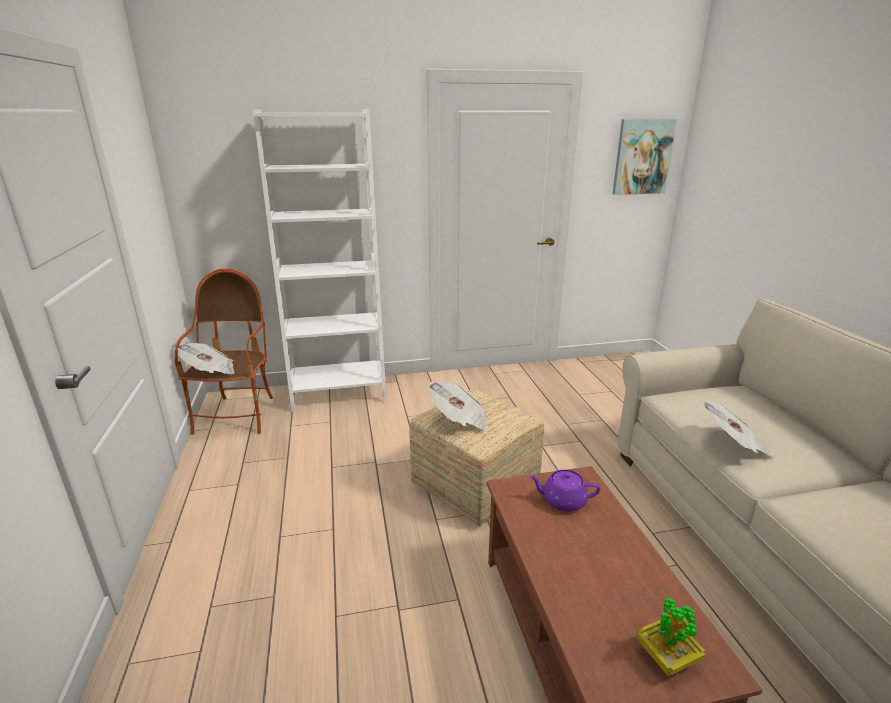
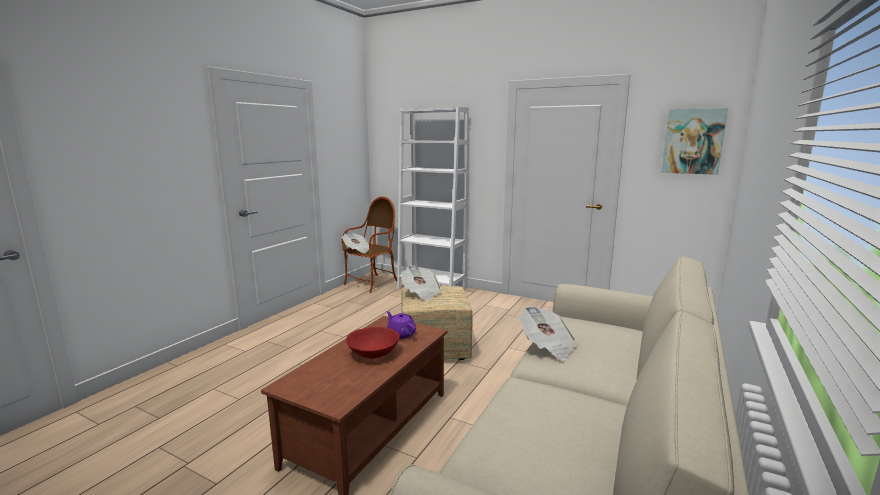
camera: 40 degrees right, 10 degrees down
(594, 552) = (373, 353): none -> red bowl
(666, 657) = (325, 390): potted plant -> none

